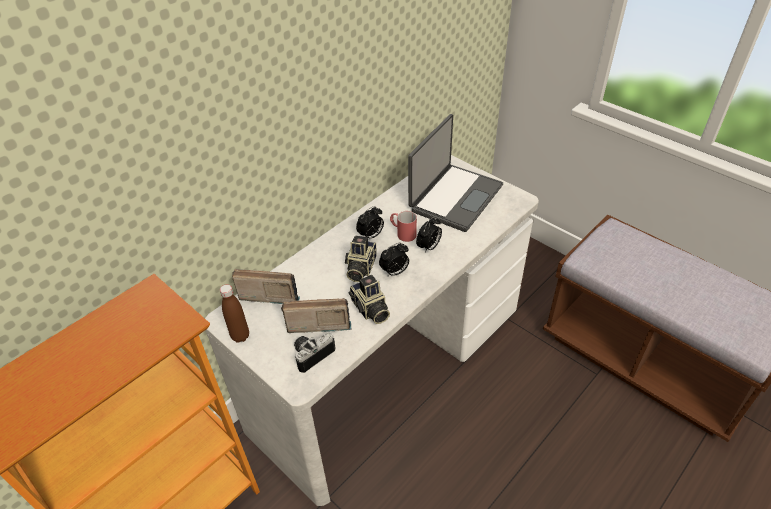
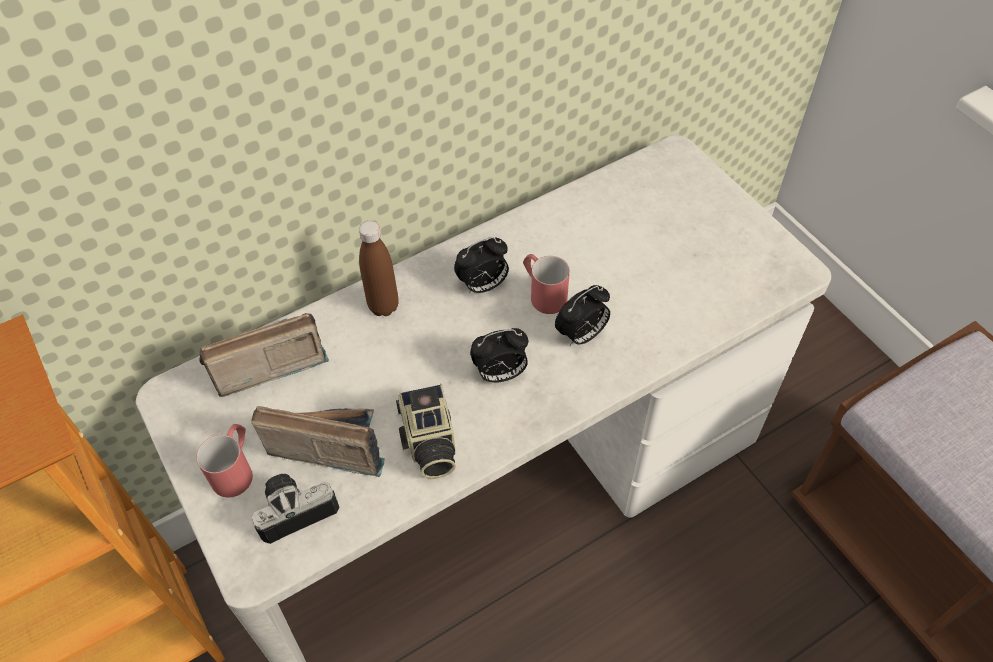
camera: 15 degrees right, 10 degrees up
(240, 336) = (187, 439): brown bottle -> brown bottle (383, 306)
(269, 293) = (265, 363): radio -> radio turned 45 degrees counterclockwise
(272, 343) = (236, 468): none -> red mug
(360, 268) = (440, 350): camera -> none
(454, 197) = (667, 238): laptop -> none

